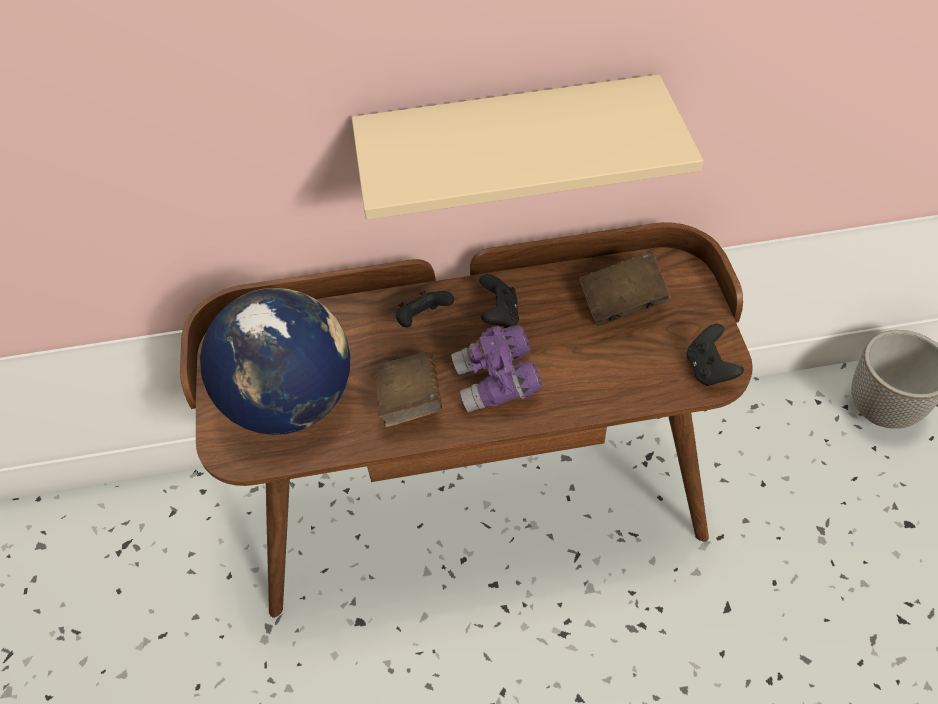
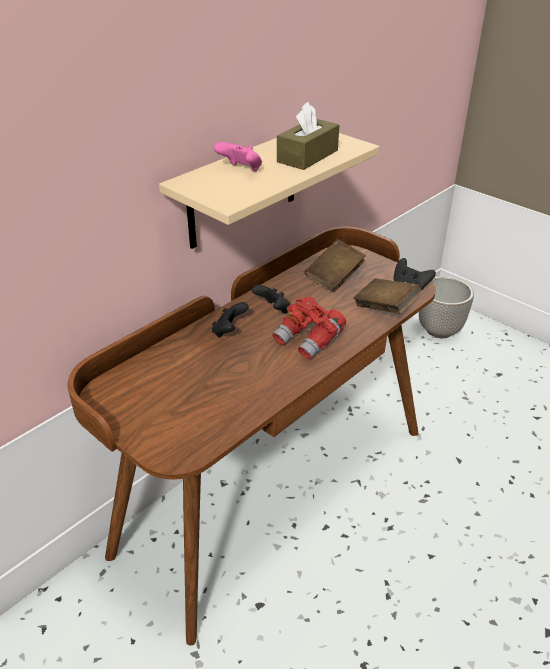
camera: 40 degrees left, 15 degrees down
(291, 401) = (188, 408): globe -> none
(410, 401) = (267, 372): brown book -> brown book (385, 308)
(464, 133) = (241, 170): none -> pink game controller
(497, 383) = (309, 340): purple binoculars -> red binoculars
(576, 141) = (307, 156): none -> brown tissue box

